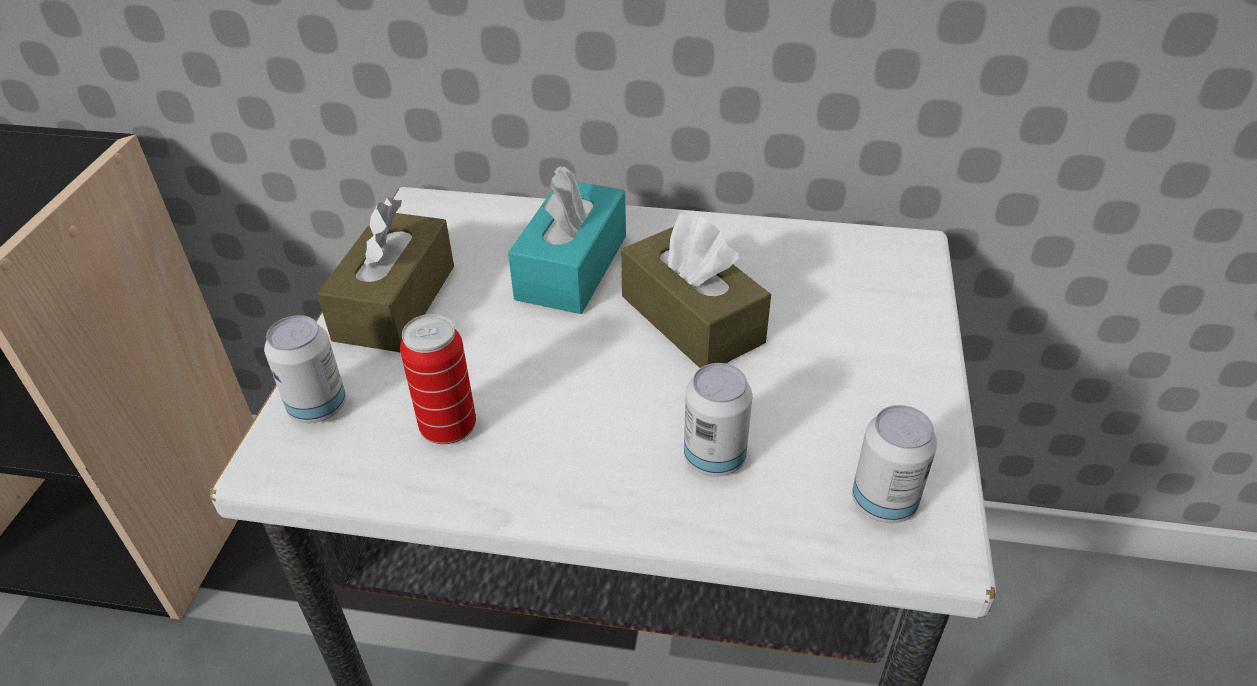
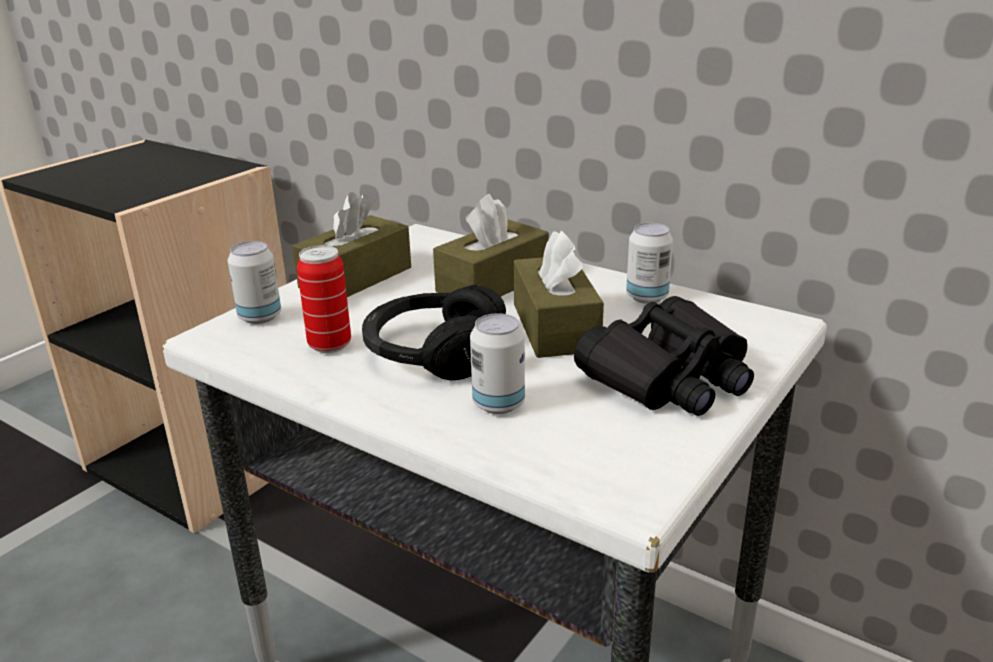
camera: 25 degrees right, 15 degrees down
(572, 267) = (493, 283): turquoise tissue box -> brown tissue box
(584, 401) = (433, 352): none -> black headphones
(859, 361) = (669, 378): none -> black binoculars
(883, 502) = (609, 462): can -> can (647, 297)

